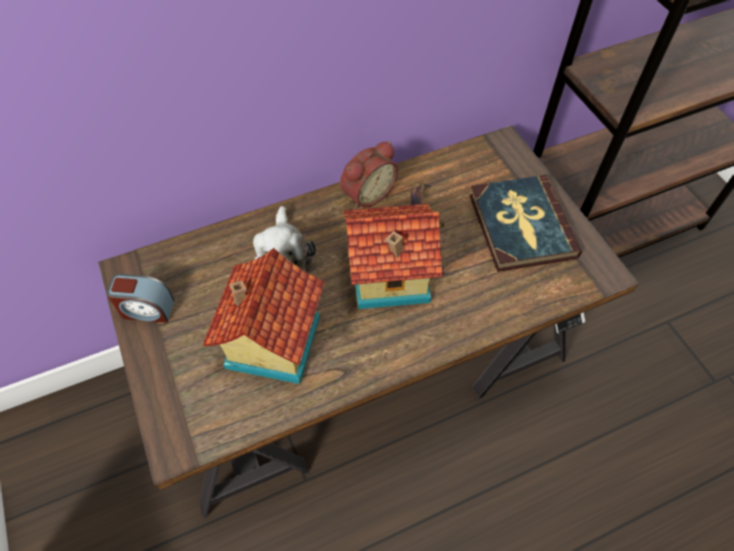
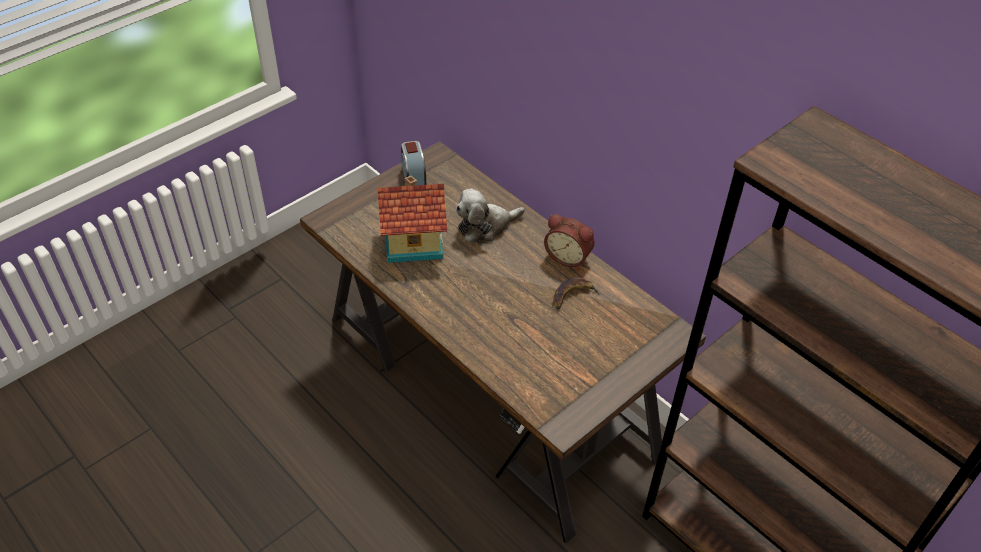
camera: 70 degrees right, 10 degrees down
(390, 277) = (494, 289): toy house -> none
(520, 226) = (585, 360): book -> none

